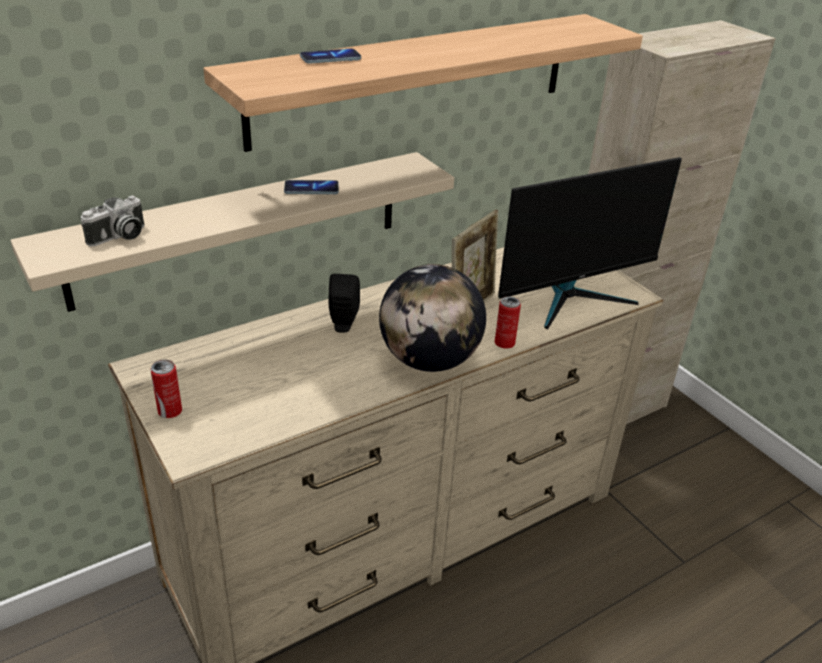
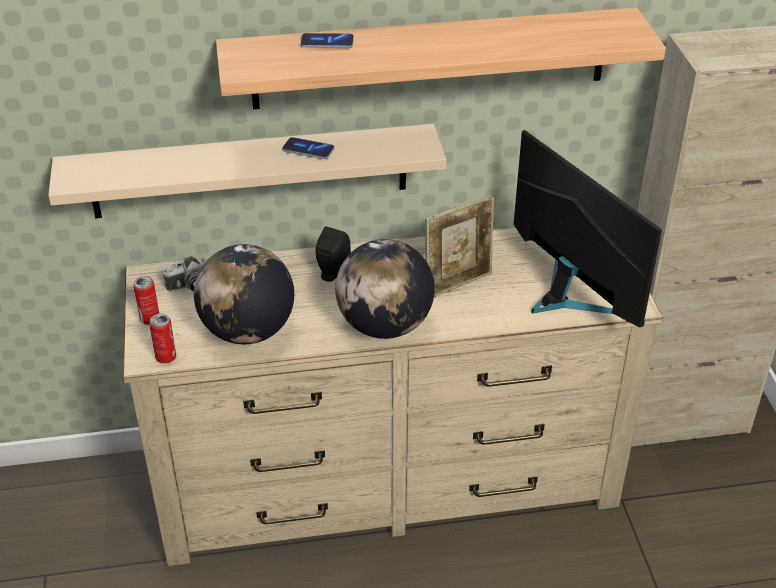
camera: 25 degrees right, 5 degrees up
(119, 237) = (129, 170): camera -> camera (191, 286)
(291, 398) = (248, 331): none -> globe
(504, 343) = (465, 326): can -> can (166, 357)
(573, 298) = (567, 295): monitor -> monitor turned 120 degrees counterclockwise

